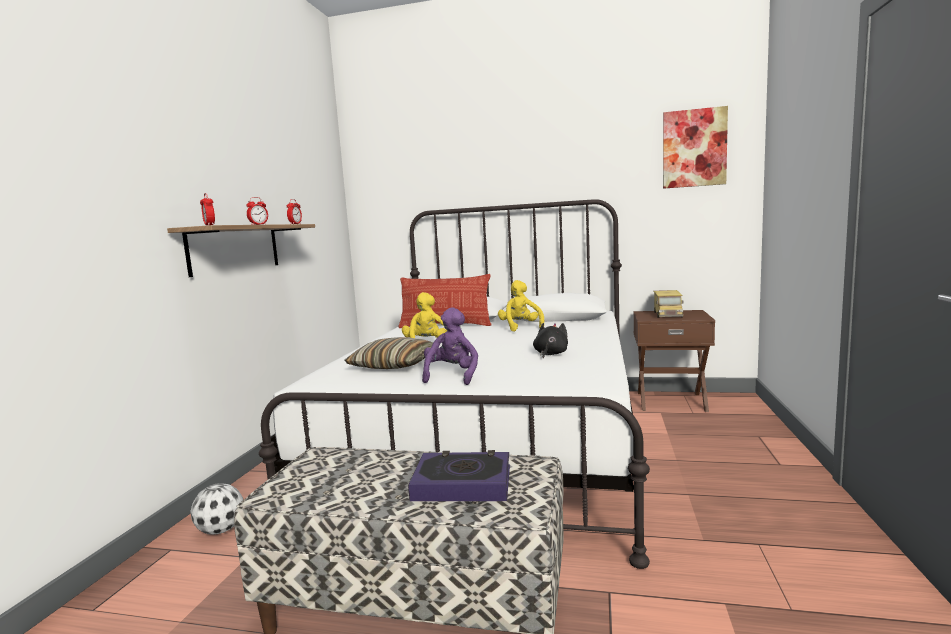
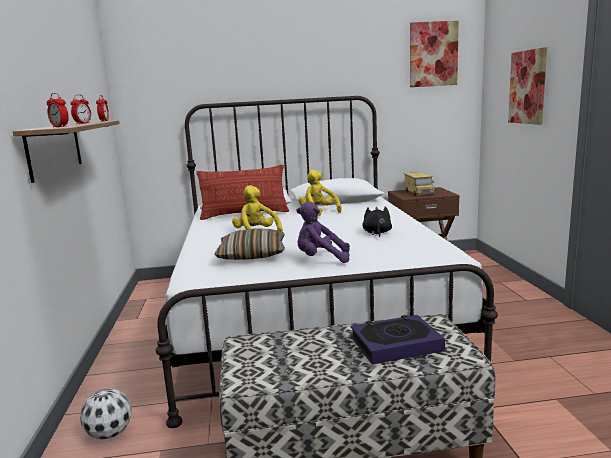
camera: 20 degrees left, 5 degrees up
(452, 376) = (321, 259): purple plush toy -> purple plush toy turned 75 degrees counterclockwise
(801, 181) = (528, 87): none -> picture

